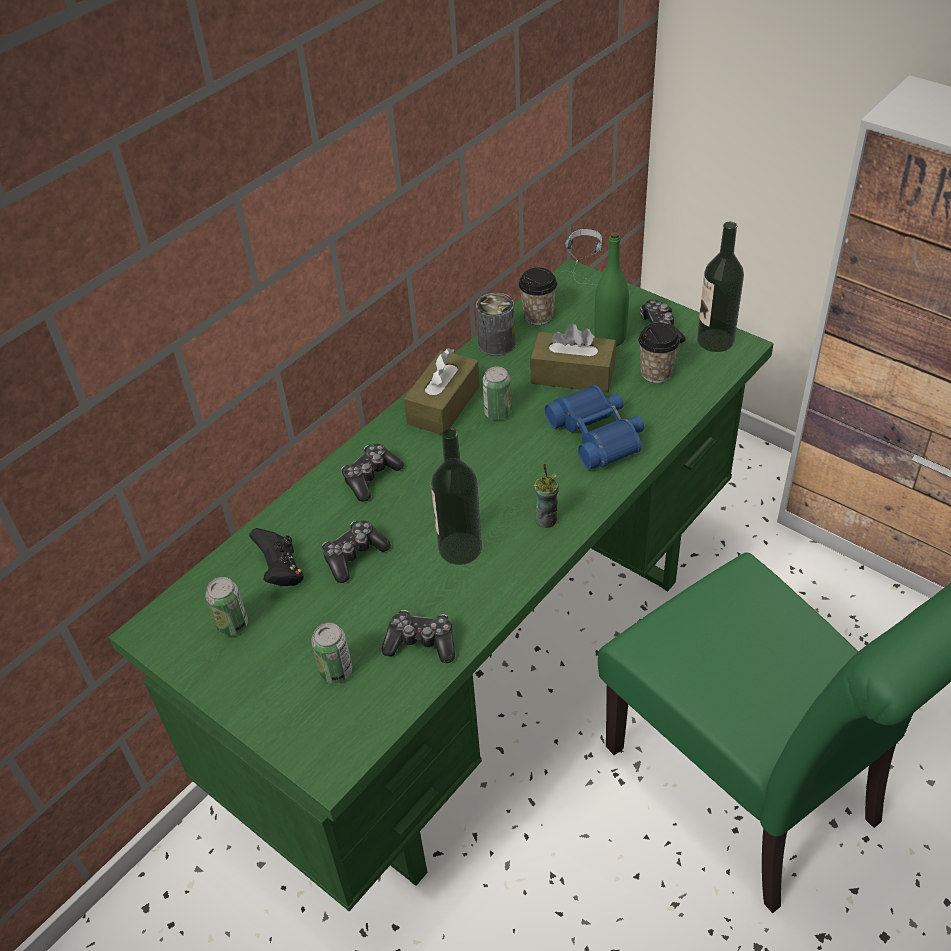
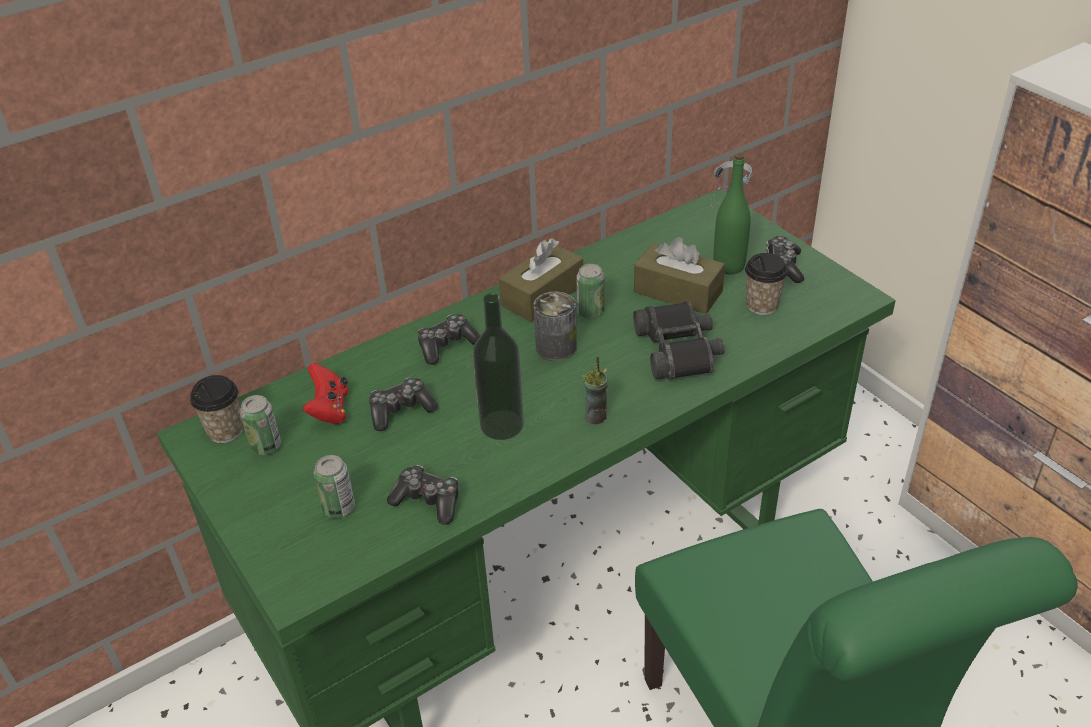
camera: 15 degrees right, 5 degrees down
(281, 571) = (329, 409): black game controller -> red game controller
(496, 343) = (616, 251): can -> can (556, 347)
(538, 316) = (666, 234): cup -> cup (225, 431)
(597, 435) = (679, 350): blue binoculars -> black binoculars
(715, 340) = (835, 286): bottle -> none

